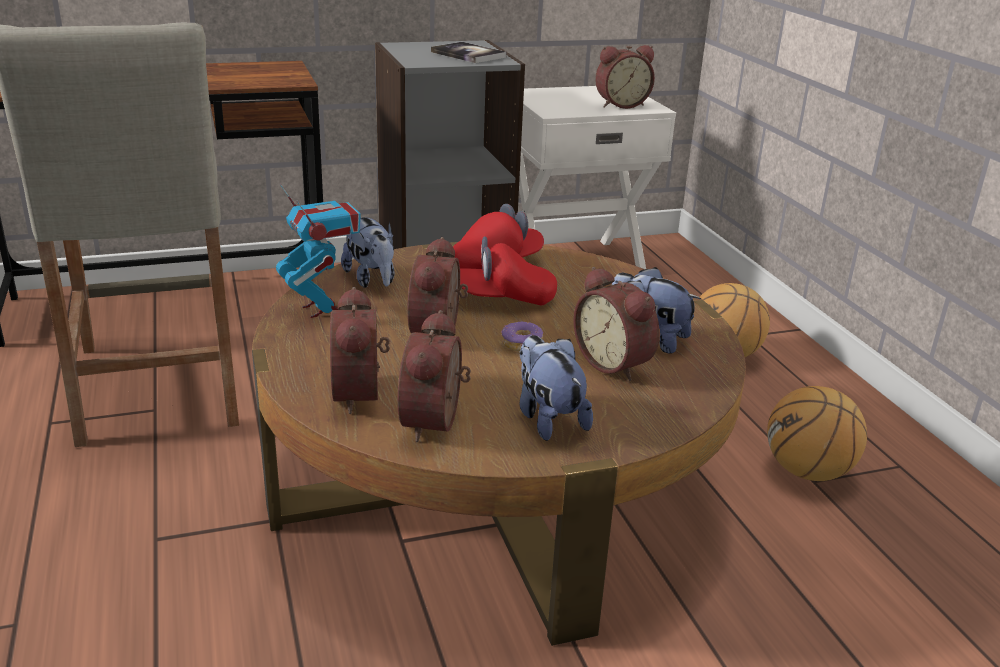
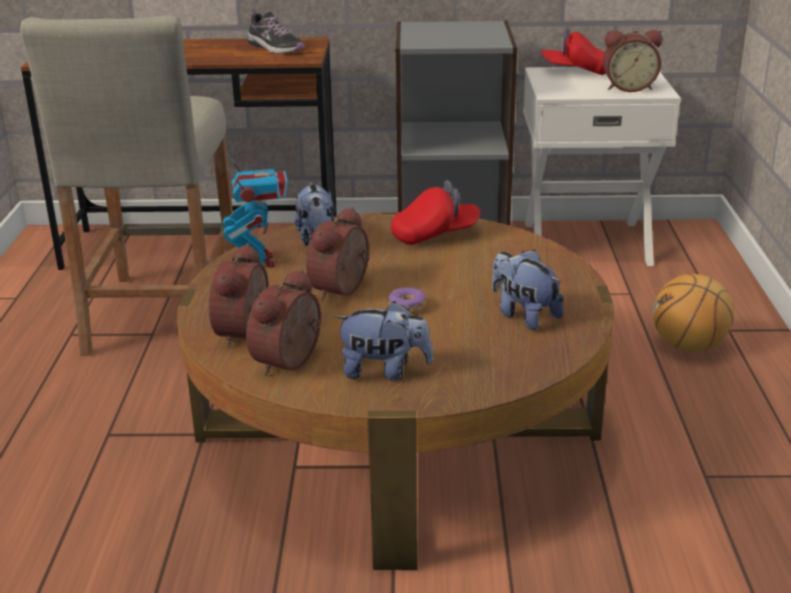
camera: 20 degrees right, 0 degrees up
(251, 72) = (275, 48): none -> shoe
(468, 54) = (471, 36): book -> none
(503, 299) = (419, 267): red cap -> red cap (576, 71)
(548, 418) = (384, 371): plush toy -> plush toy turned 105 degrees clockwise
(615, 363) = (478, 333): alarm clock -> none
(807, 472) = (704, 467): basketball -> none

